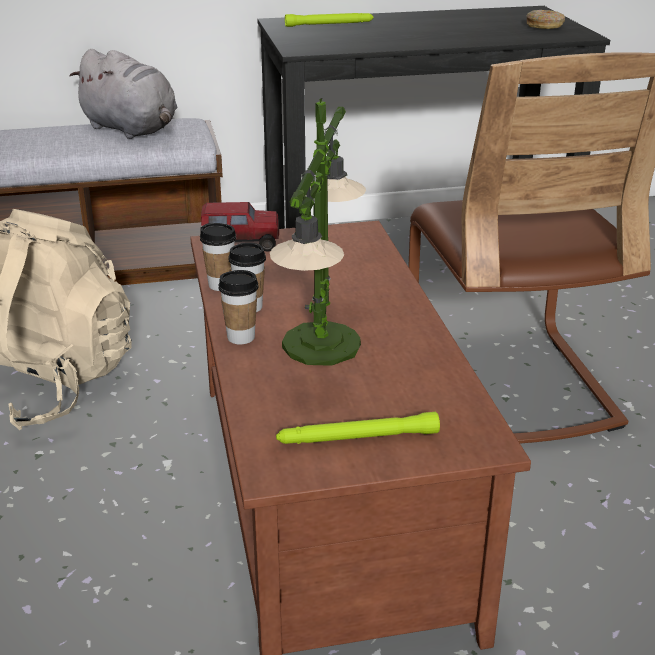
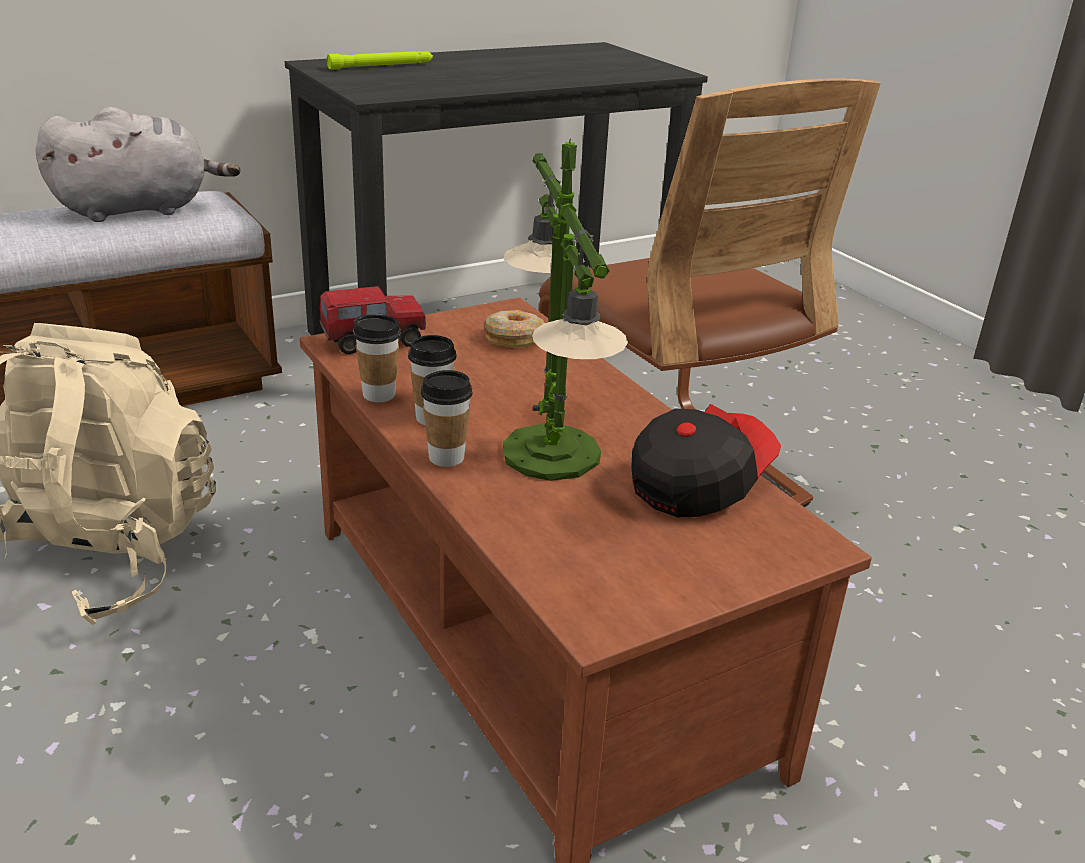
camera: 20 degrees left, 0 degrees up
(132, 130) = (139, 209): grey plush toy -> grey plush toy turned 45 degrees counterclockwise
(357, 438) = (667, 562): green flashlight -> none
(424, 382) = (698, 482): none -> cap
(544, 26) = (627, 63): donut -> donut (514, 338)

